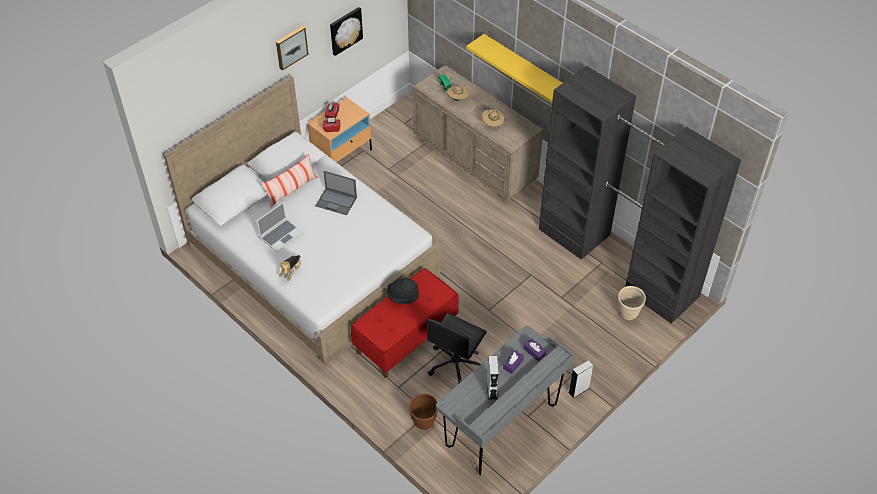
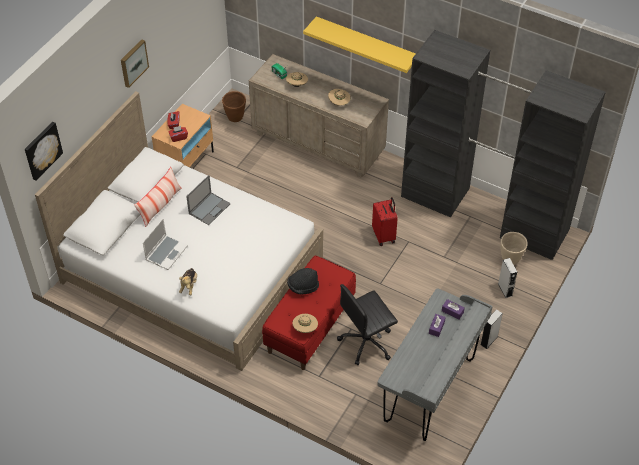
camera: 15 degrees left, 0 degrees up
(336, 202) = (209, 208): laptop -> laptop turned 60 degrees counterclockwise
(345, 30) = (176, 37): picture -> picture (42, 150)
(390, 337) = (305, 329): none -> beige hat
(424, 423) = (355, 404): brown planter -> brown planter (235, 118)
(456, 365) = (367, 342): black office chair -> black office chair turned 45 degrees clockwise
(491, 390) = (425, 356): grey speaker -> grey speaker (505, 289)
(509, 264) = (384, 236): none -> red suitcase

